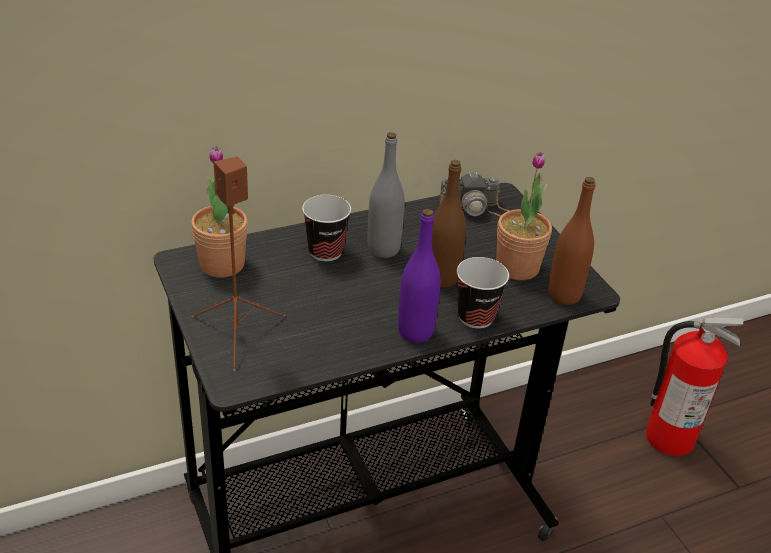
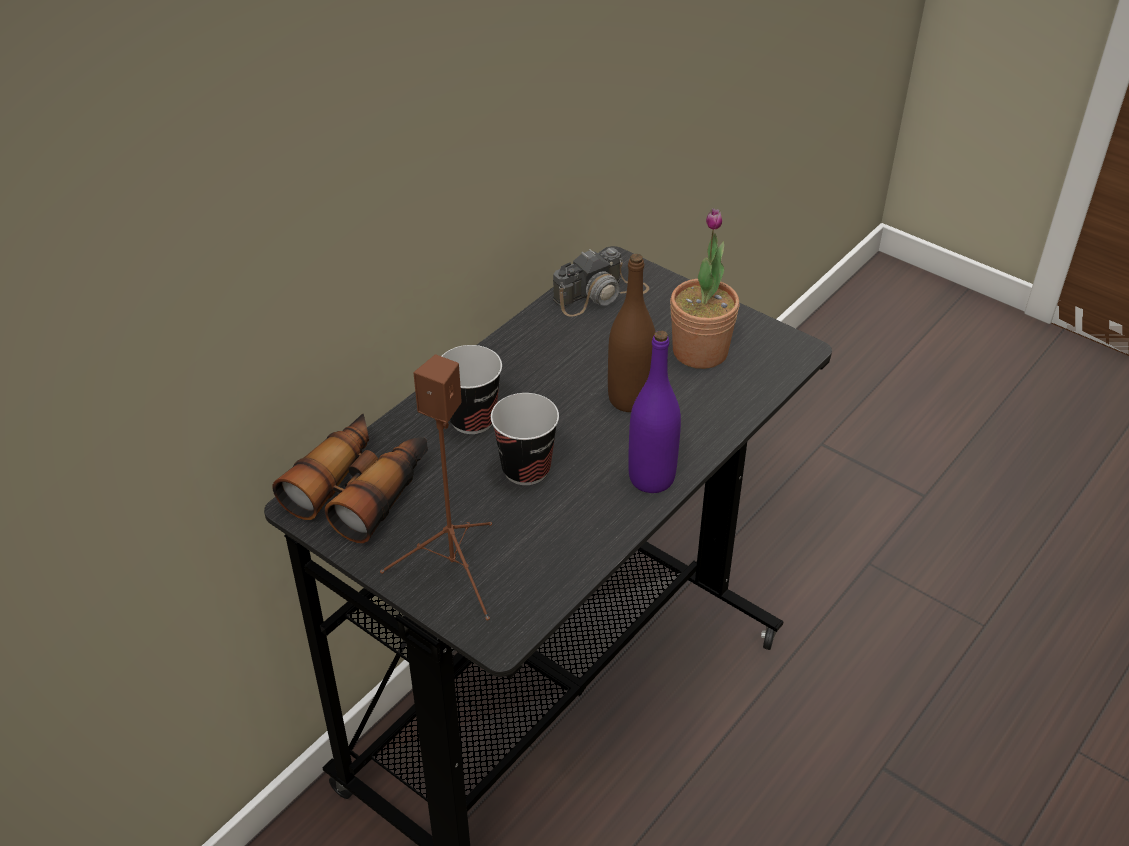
camera: 25 degrees left, 5 degrees up
(222, 264) = (361, 488): potted plant -> binoculars
(383, 249) = (537, 388): grey bottle -> none
(476, 317) = (702, 432): cup -> cup (526, 469)
(564, 295) = (772, 366): brown bottle -> none
(668, 437) = (825, 470): fire extinguisher -> none

